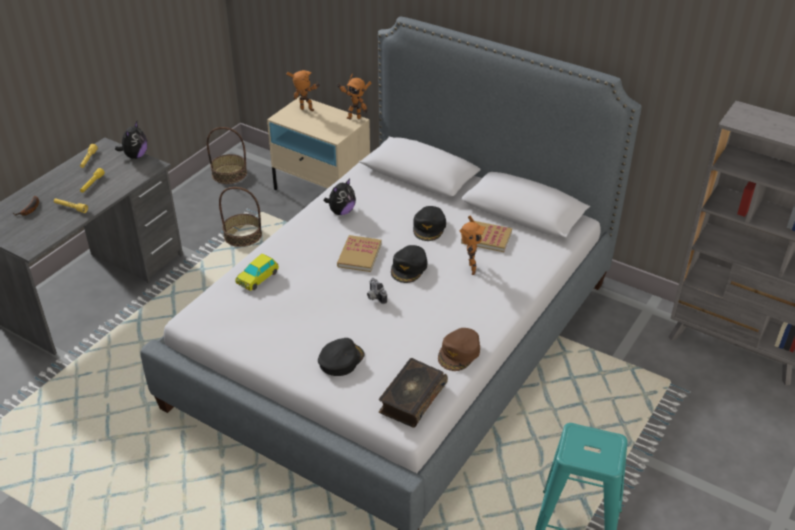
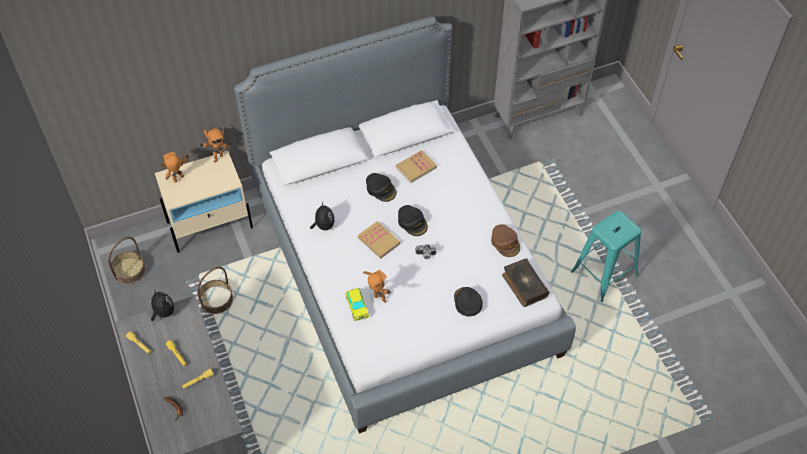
camera: 55 degrees left, 15 degrees up
(469, 269) = (438, 194): toy robot -> toy robot (379, 300)

